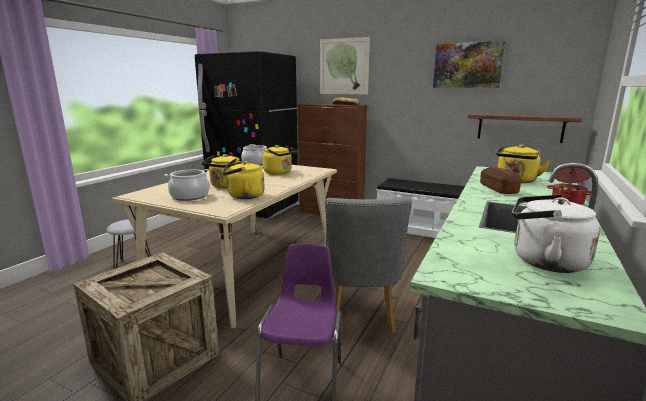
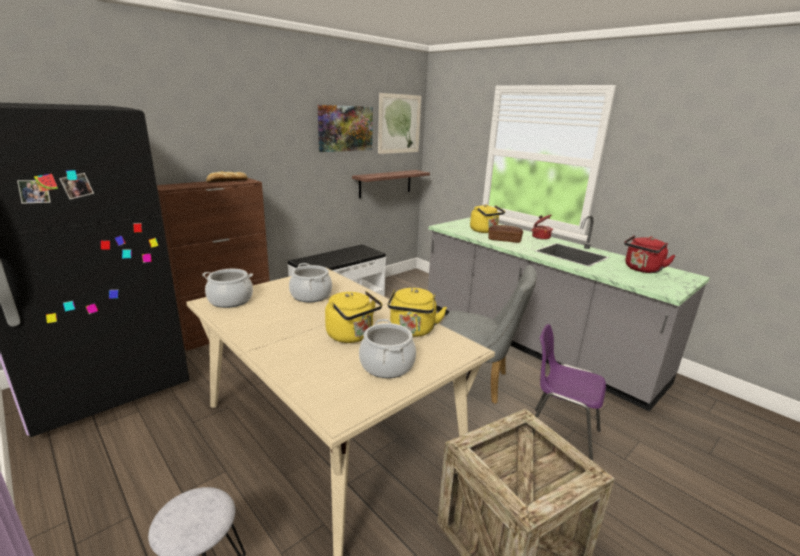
camera: 70 degrees left, 5 degrees up
(279, 173) = (311, 295): yellow kettle -> cooking pot
(343, 66) = (206, 127): picture -> picture (399, 124)
(543, 261) = (642, 269): white kettle -> red kettle

